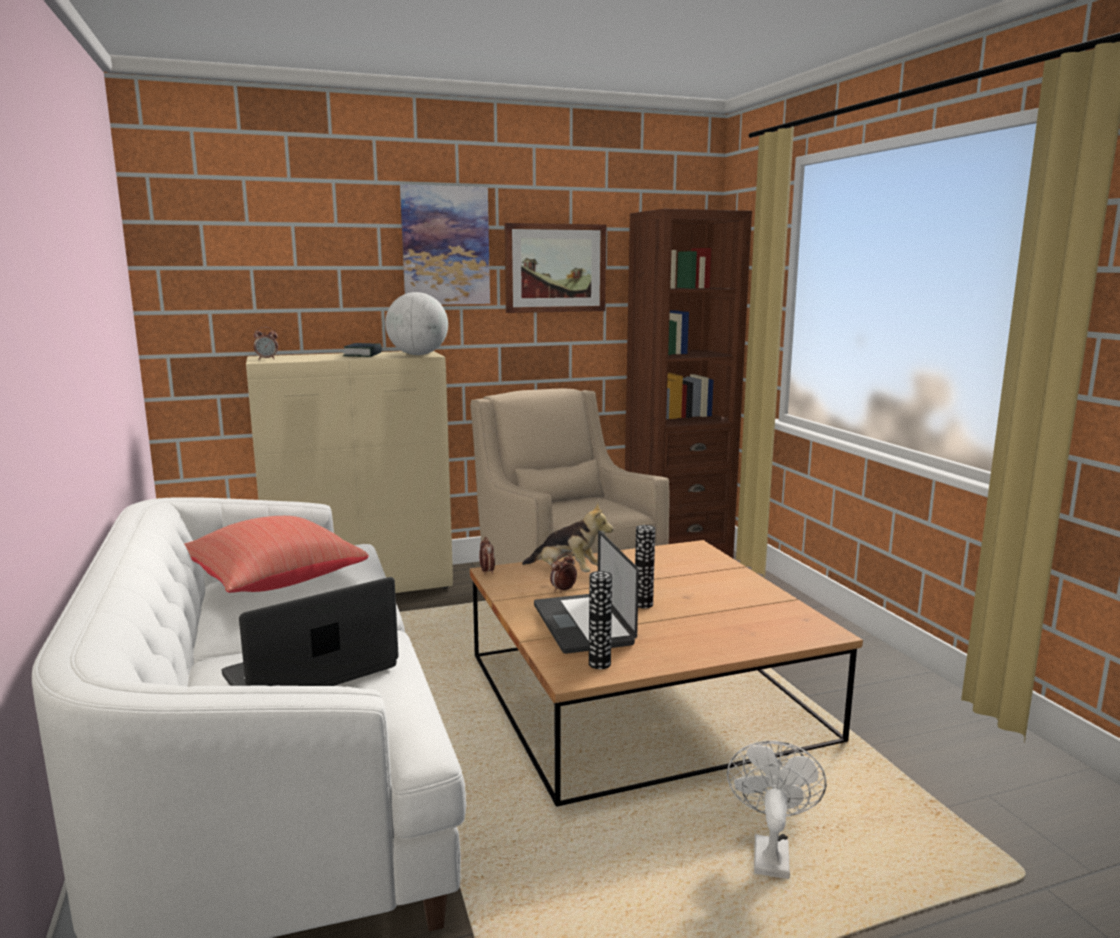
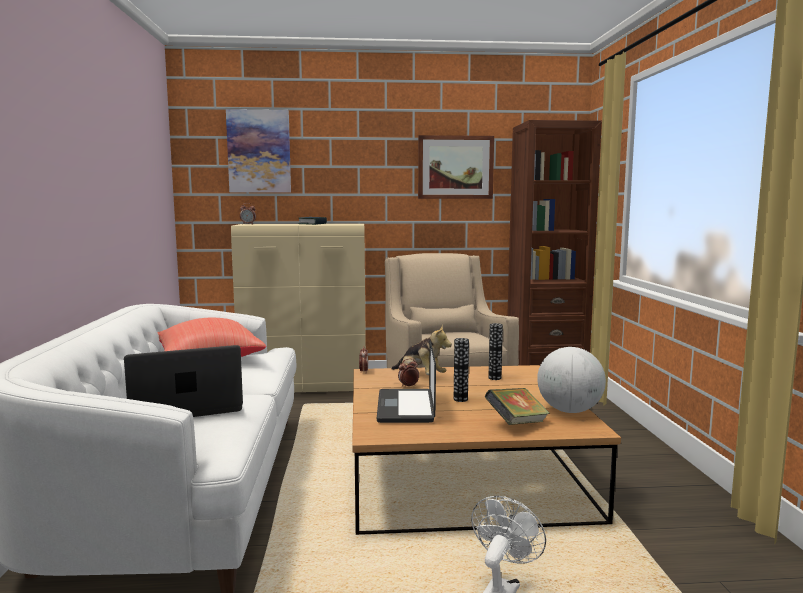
camera: 15 degrees right, 5 degrees down
(418, 355) = (348, 224): globe -> globe (569, 411)
(445, 246) = (375, 151): picture -> picture (259, 151)
(599, 664) = (398, 431): vase -> vase (494, 378)
(735, 634) = (516, 423): none -> book

